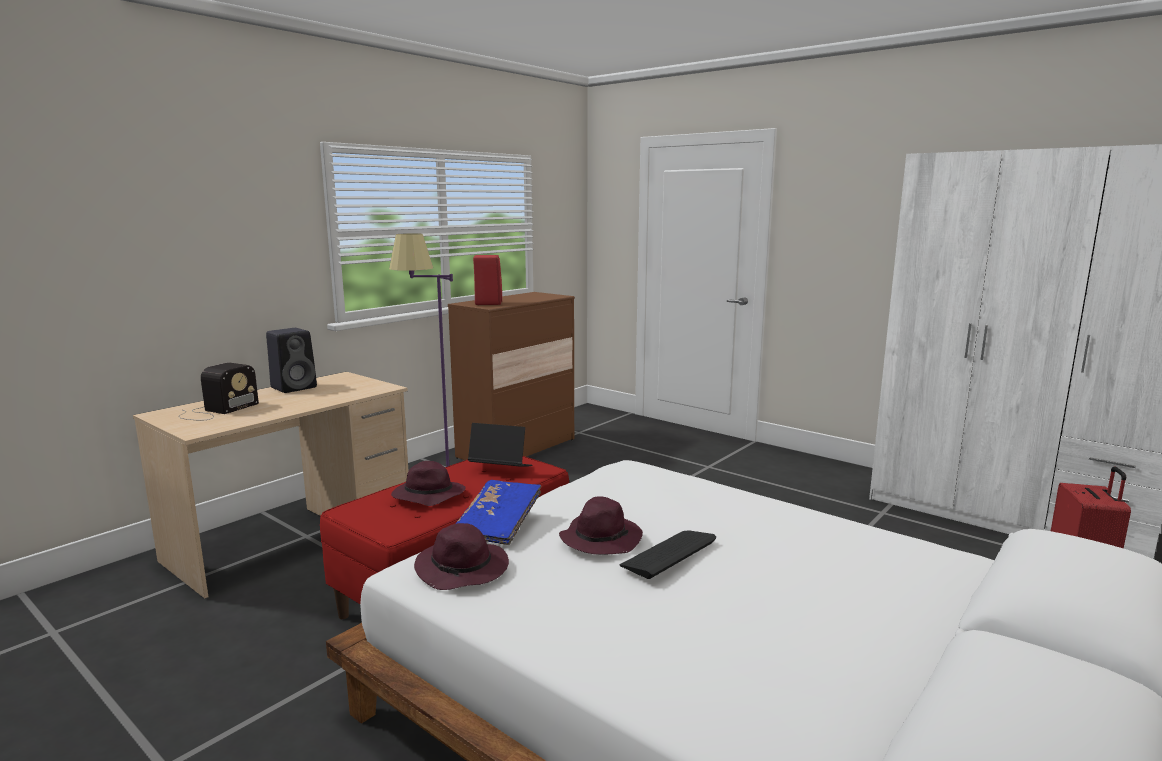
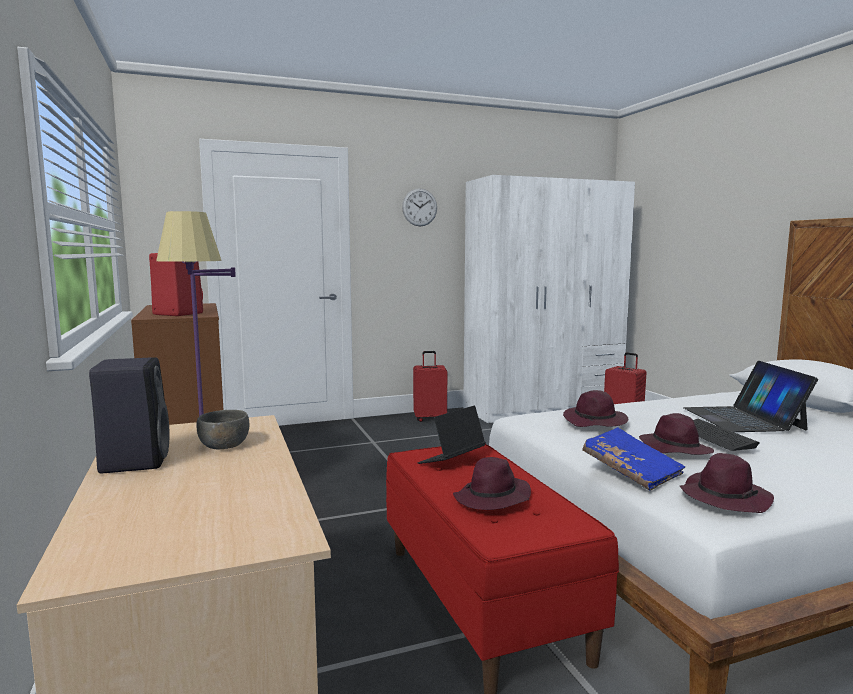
camera: 60 degrees left, 5 degrees down
(216, 411) = (169, 519): radio -> none
(331, 393) = (224, 446): none -> grey bowl
(641, 491) = (595, 421): none -> purple hat
(797, 570) = (743, 418): none -> laptop
(823, 470) = (430, 418): none -> red suitcase
(860, 196) = (419, 207): none -> wall clock

